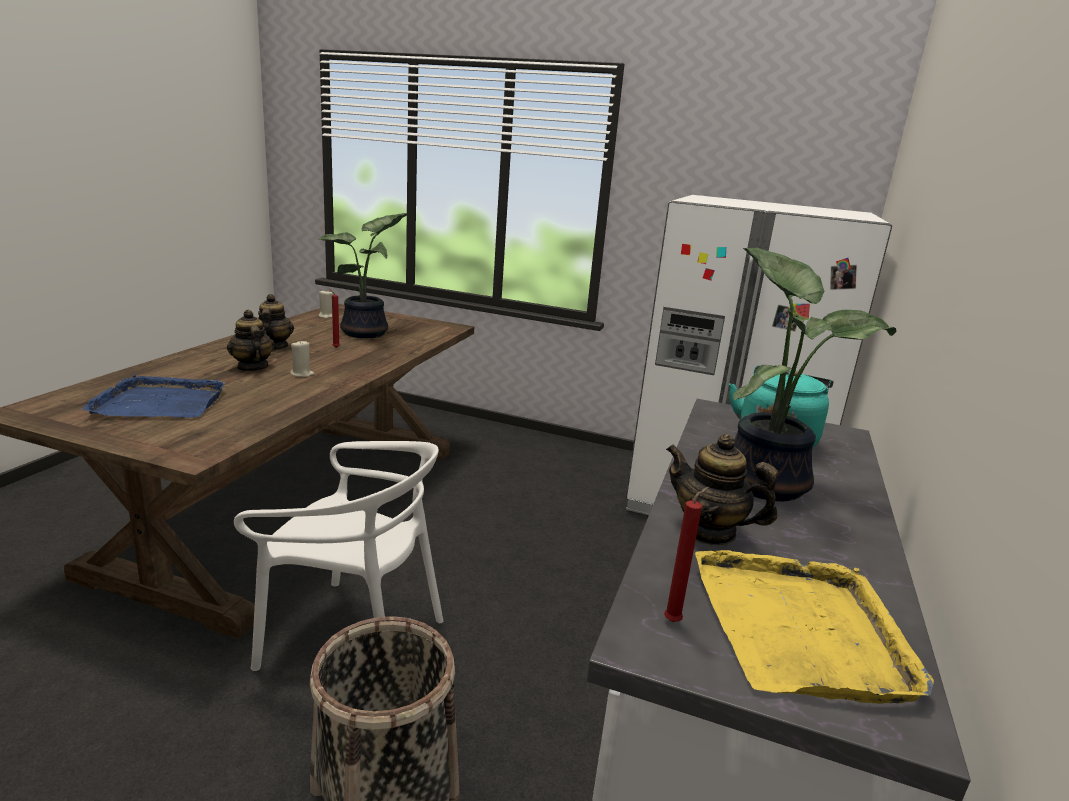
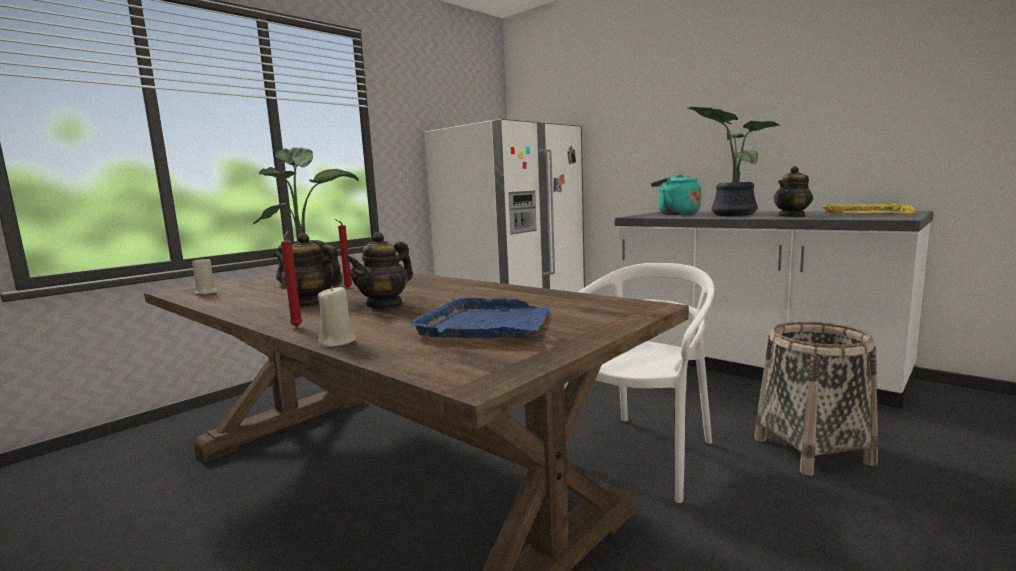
camera: 65 degrees left, 10 degrees down
(252, 367) = (385, 305): teapot -> teapot turned 45 degrees counterclockwise
(302, 374) = (428, 292): beige candle -> beige candle (338, 342)
(674, 621) = (877, 217): red candle -> red candle (297, 326)

